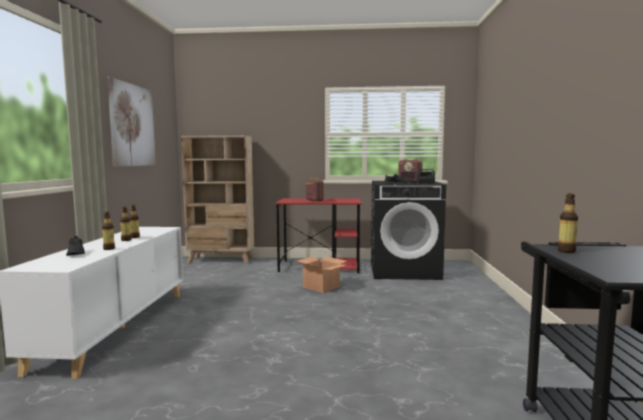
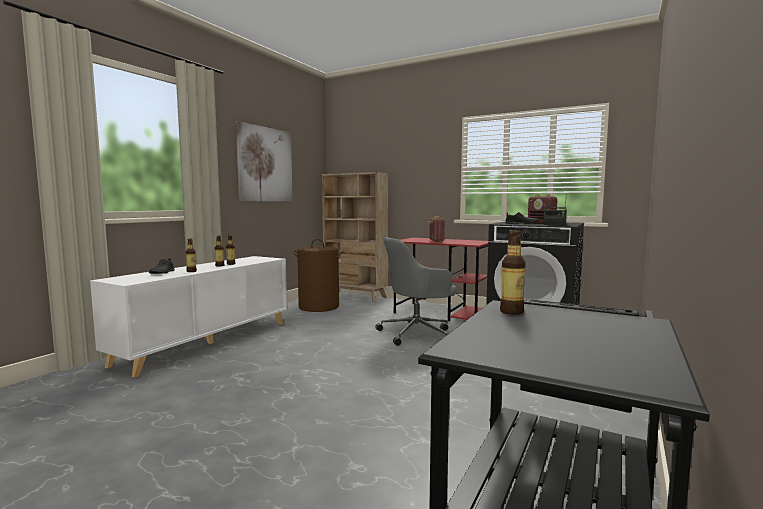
camera: 25 degrees right, 0 degrees up
(196, 274) = (319, 307): none -> brown laundry basket
(320, 287) = (417, 333): cardboard box -> grey office chair

